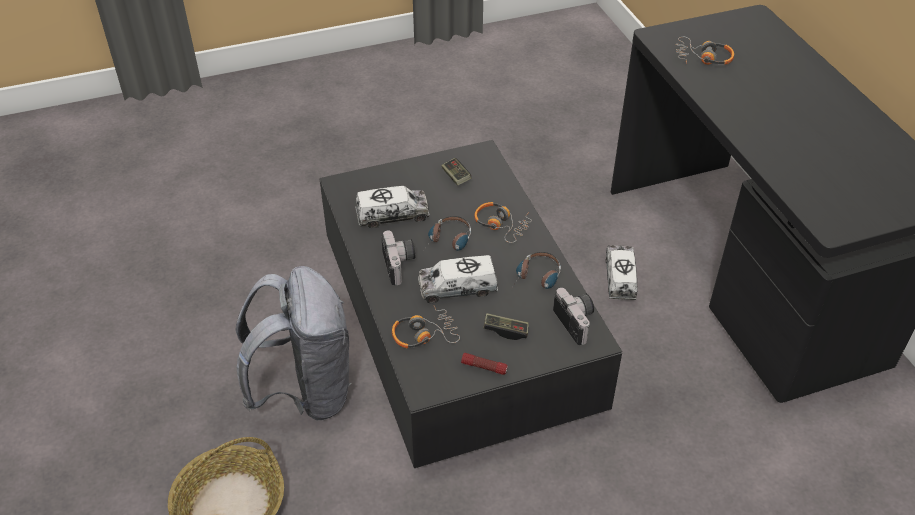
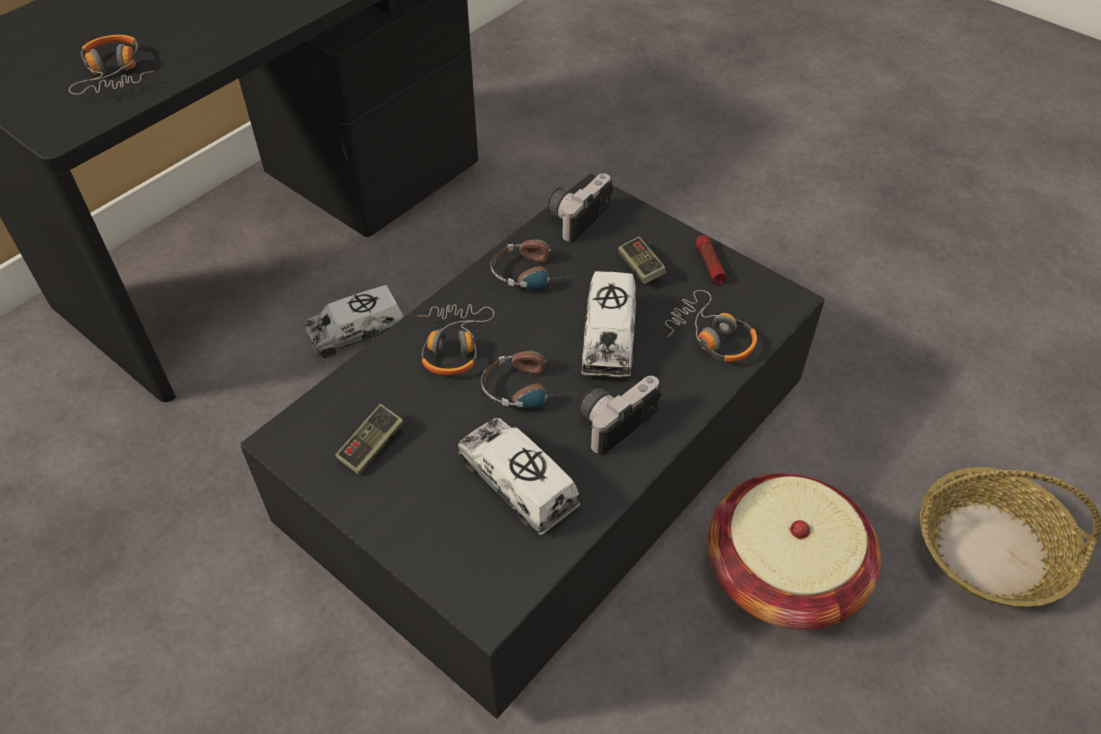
camera: 120 degrees left, 5 degrees up
(306, 391) = (783, 573): grey backpack -> basket
(457, 288) = (608, 339): toy truck -> toy truck turned 45 degrees clockwise

